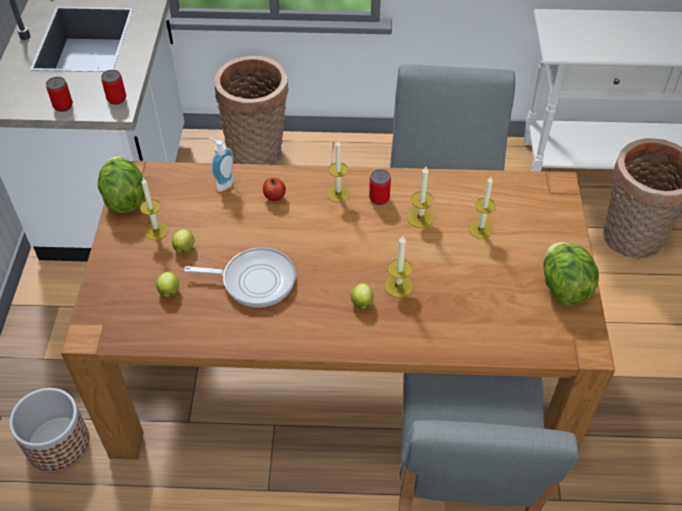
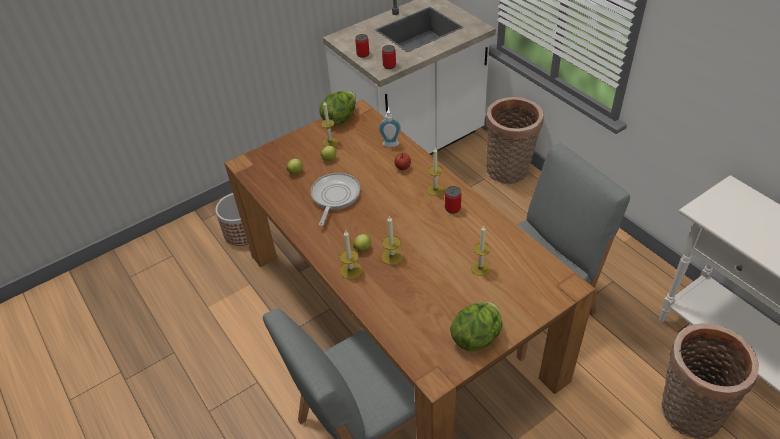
camera: 55 degrees right, 5 degrees down
(254, 280) = (334, 197): frying pan -> frying pan turned 135 degrees counterclockwise
(420, 217) = (458, 235): candle -> candle (351, 270)

